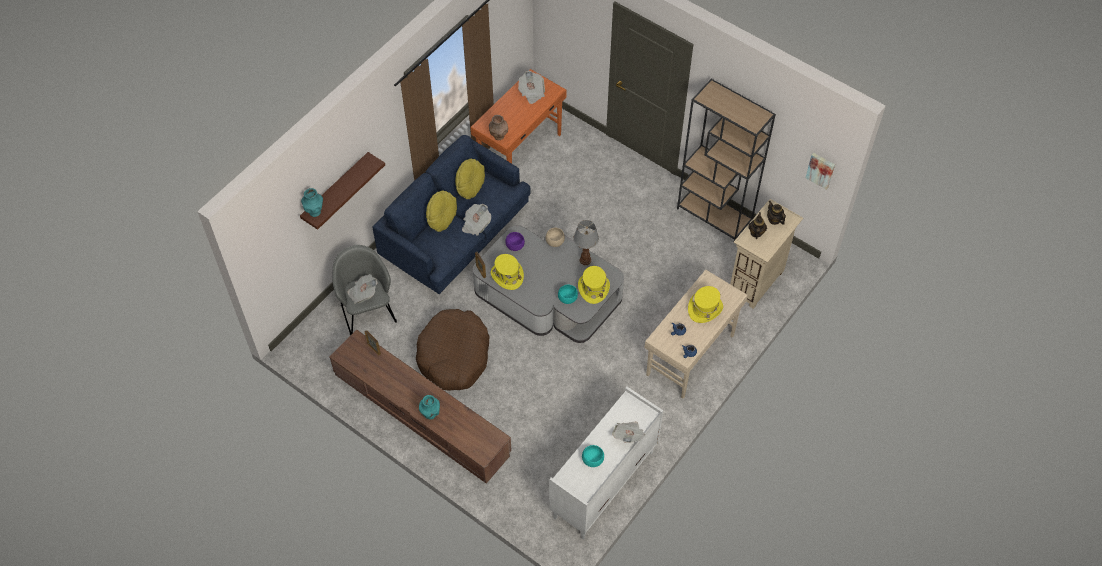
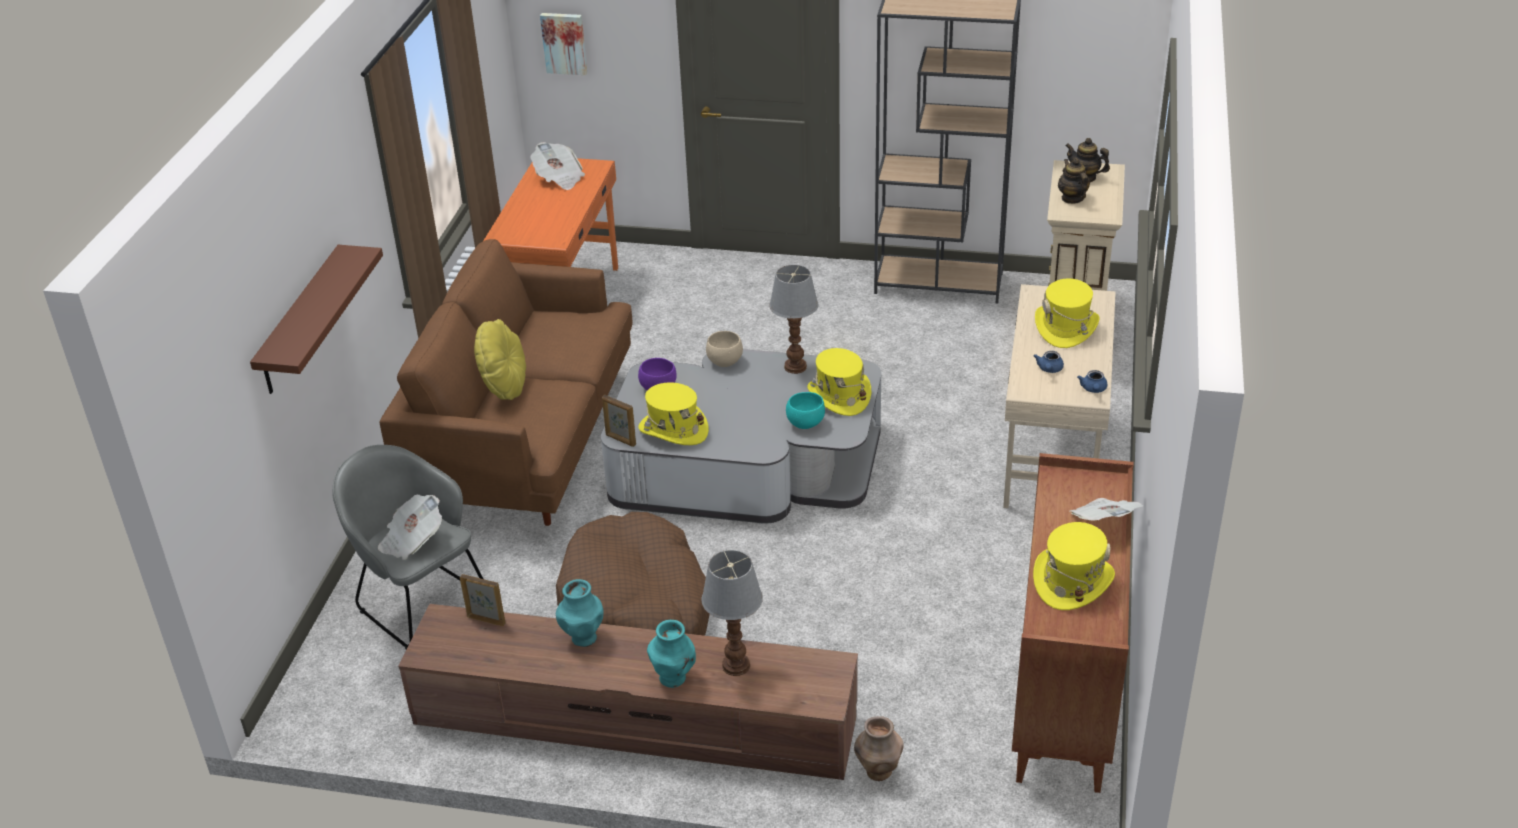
camera: 25 degrees left, 20 degrees down
(315, 212) = (280, 347): turquoise vase -> turquoise vase (583, 637)
(455, 238) = (525, 445): blue sofa -> brown sofa
(458, 420) = (735, 666): none -> table lamp
(470, 189) = (528, 334): yellow pillow -> none
(476, 224) = (571, 374): newspaper -> none
(498, 136) = (540, 240): brown vase -> brown vase (878, 772)
(592, 460) = (1072, 581): turquoise bowl -> yellow hat
(603, 485) = (1064, 692): white cabinet -> brown cabinet
(821, 170) = (1120, 75): picture -> picture (564, 43)

